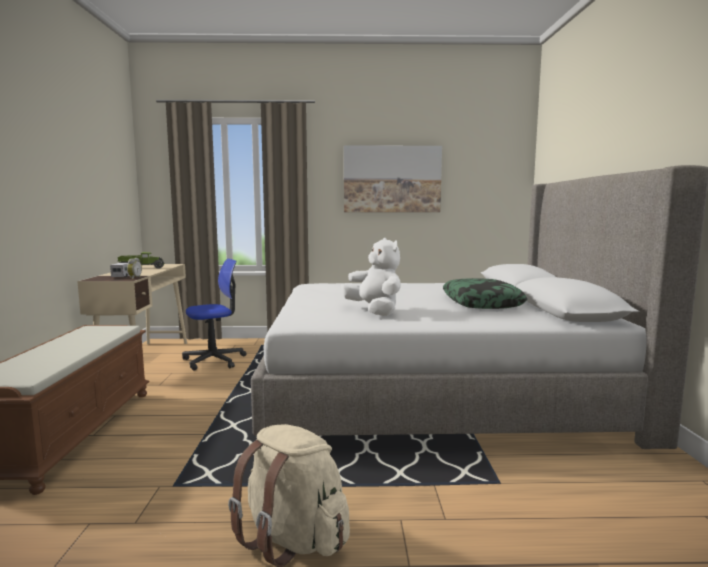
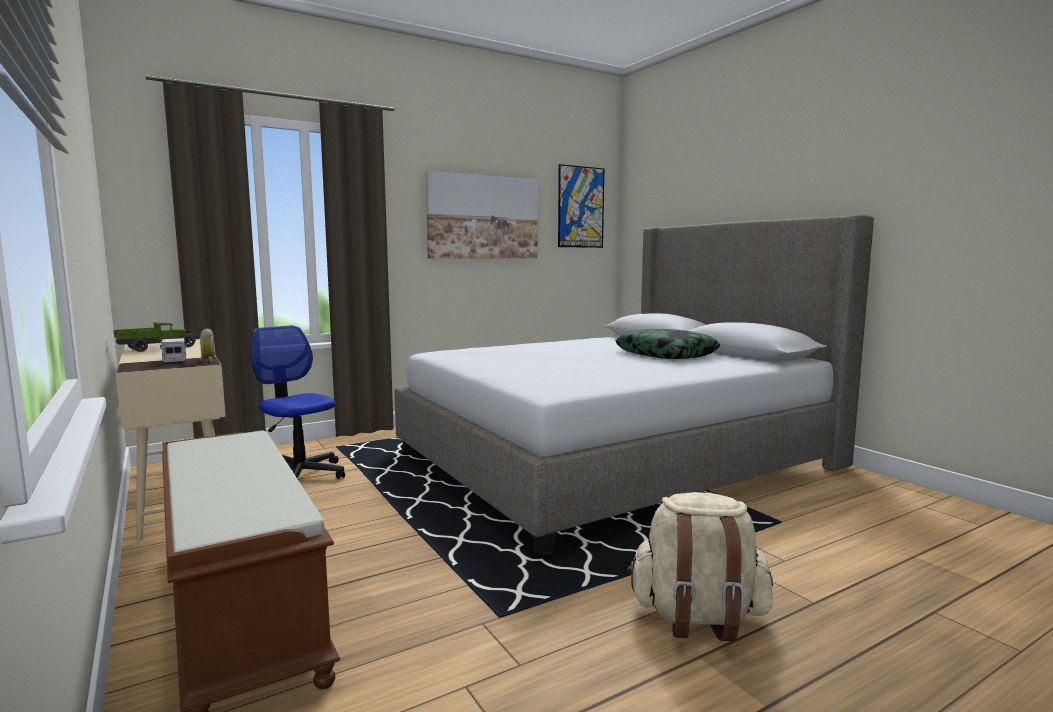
camera: 30 degrees left, 0 degrees up
(214, 360) = (299, 476): office chair -> office chair turned 75 degrees counterclockwise
(375, 311) = (597, 371): white plush toy -> none
(488, 167) = (581, 207): none -> picture

